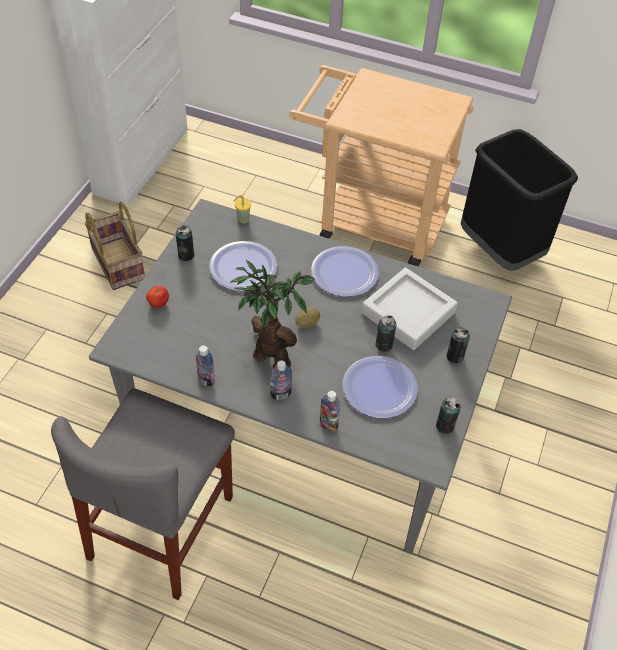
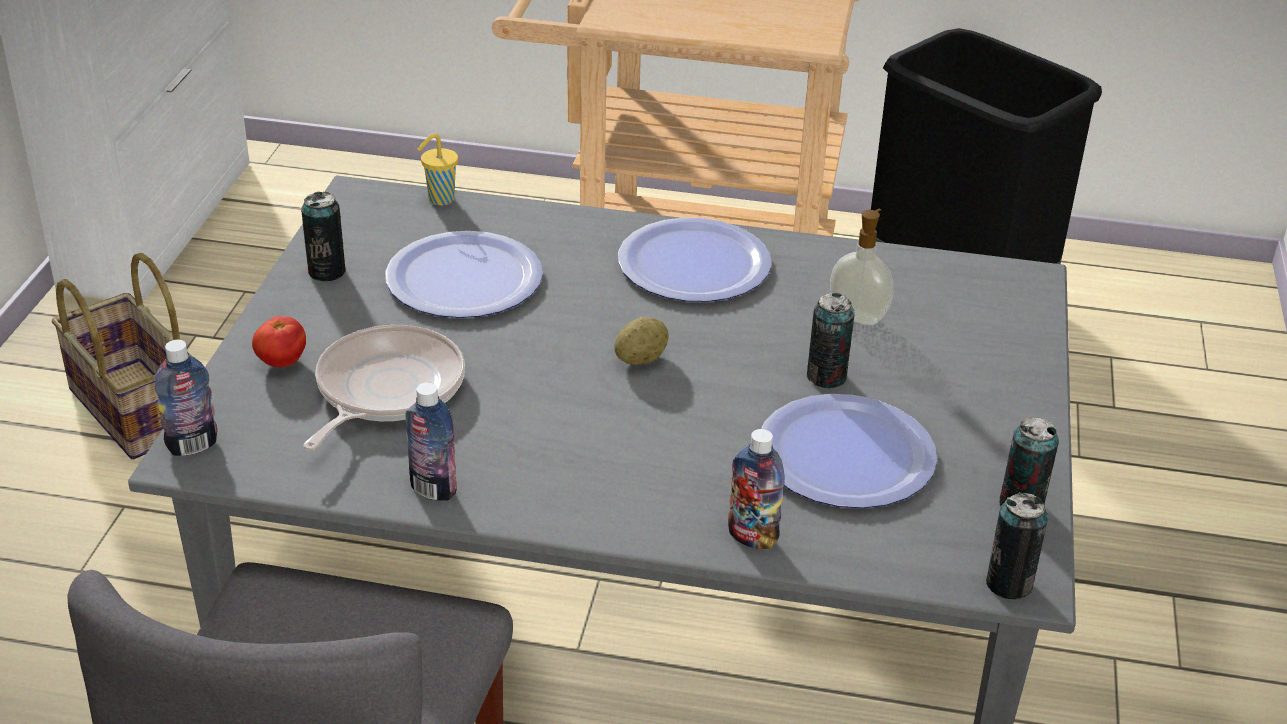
camera: 10 degrees left, 15 degrees down
(197, 325) = (385, 390): none -> frying pan
(269, 356) = (572, 427): potted plant -> none
(281, 394) = (621, 495): bottle -> bottle (192, 445)
(408, 313) = (858, 316): grey tray -> soap dispenser
(455, 356) = (990, 379): can -> can (1009, 584)

